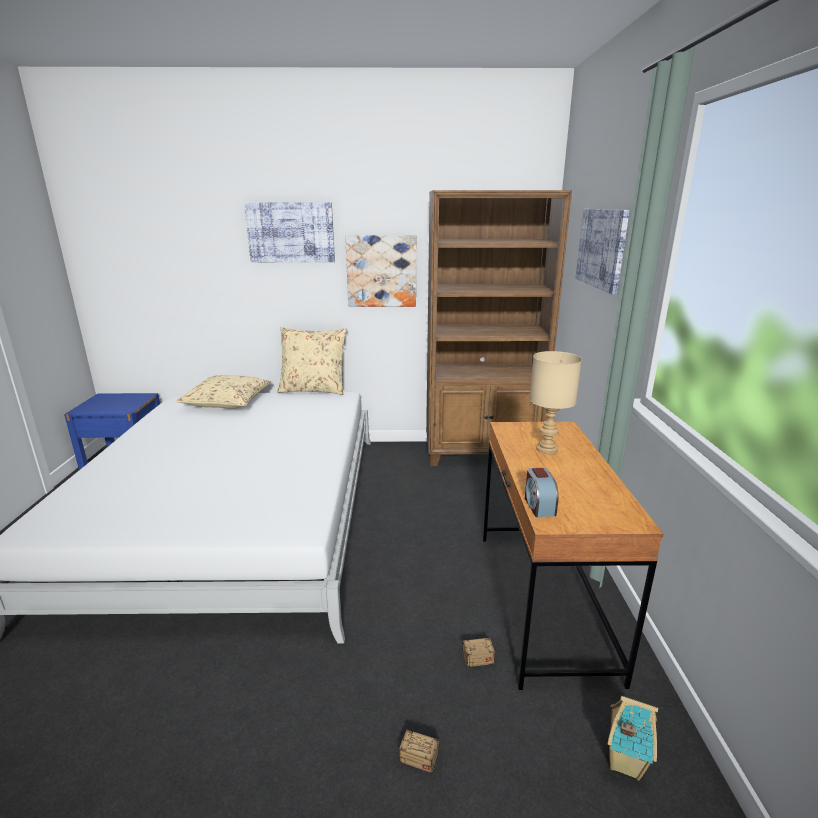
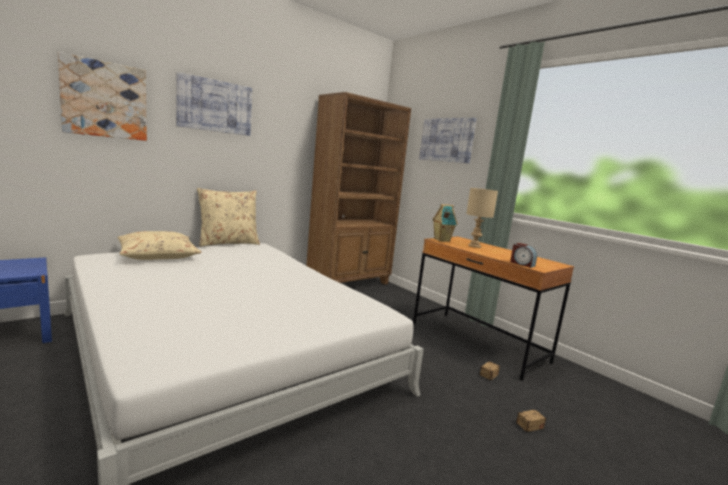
camera: 40 degrees left, 10 degrees down
(381, 271) = (282, 147): picture -> picture (105, 100)
(624, 761) = (586, 389): toy house -> toy house (441, 240)

